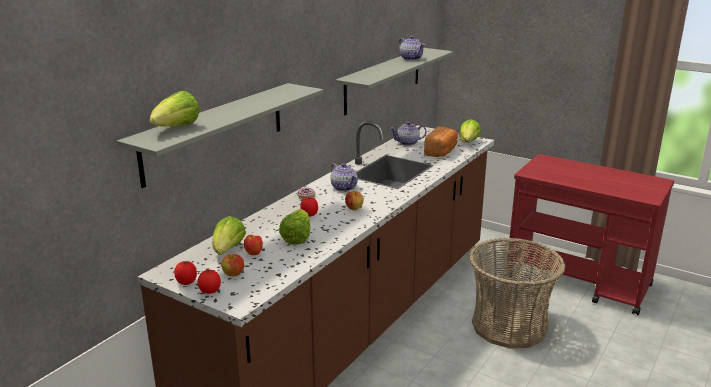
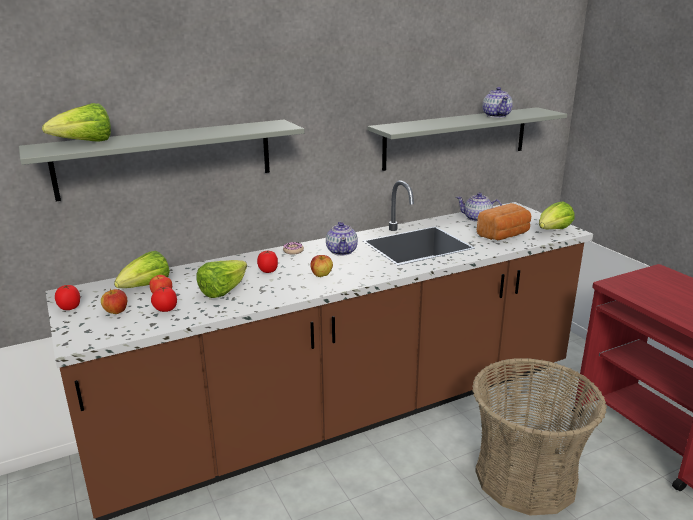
camera: 30 degrees right, 0 degrees up
(209, 292) = (73, 323): tomato -> tomato (165, 310)

